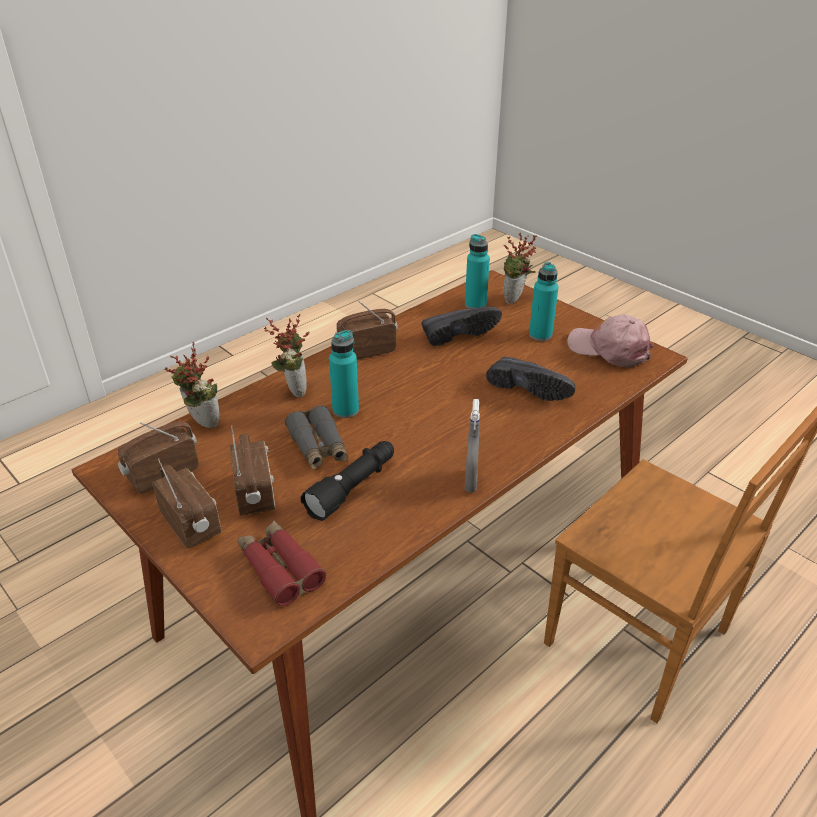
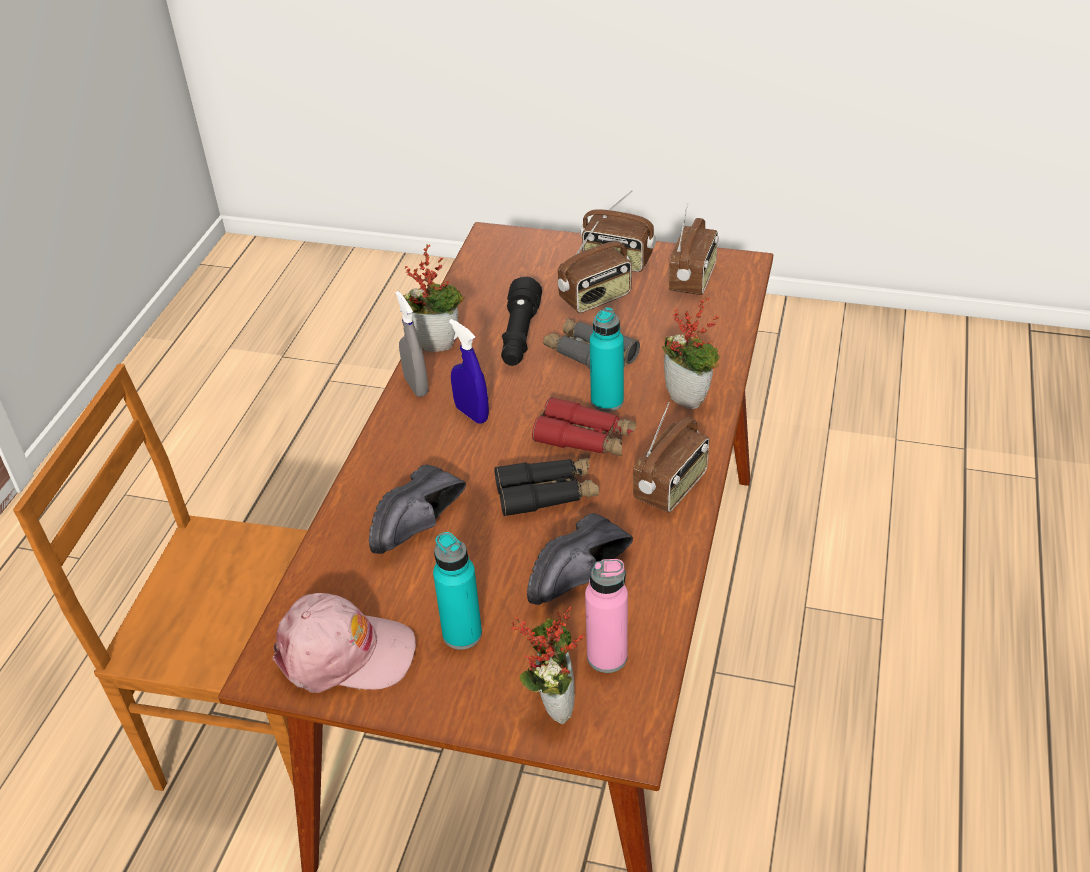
camera: 150 degrees right, 5 degrees up
(201, 423) = (728, 327): potted plant -> potted plant (438, 343)
(256, 494) = (596, 298): radio -> radio turned 75 degrees counterclockwise
(280, 568) = (516, 266): red binoculars -> red binoculars (585, 438)
(440, 375) = (547, 494): none -> black binoculars
(445, 441) = (471, 414): none -> blue spray bottle
(475, 305) = (607, 657): turquoise bottle -> pink bottle
(530, 388) = (421, 526): black shoe -> black shoe turned 60 degrees counterclockwise

